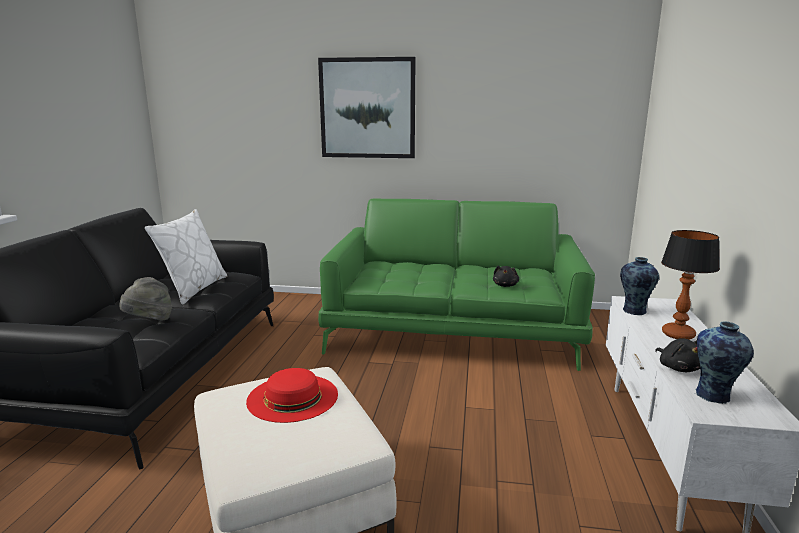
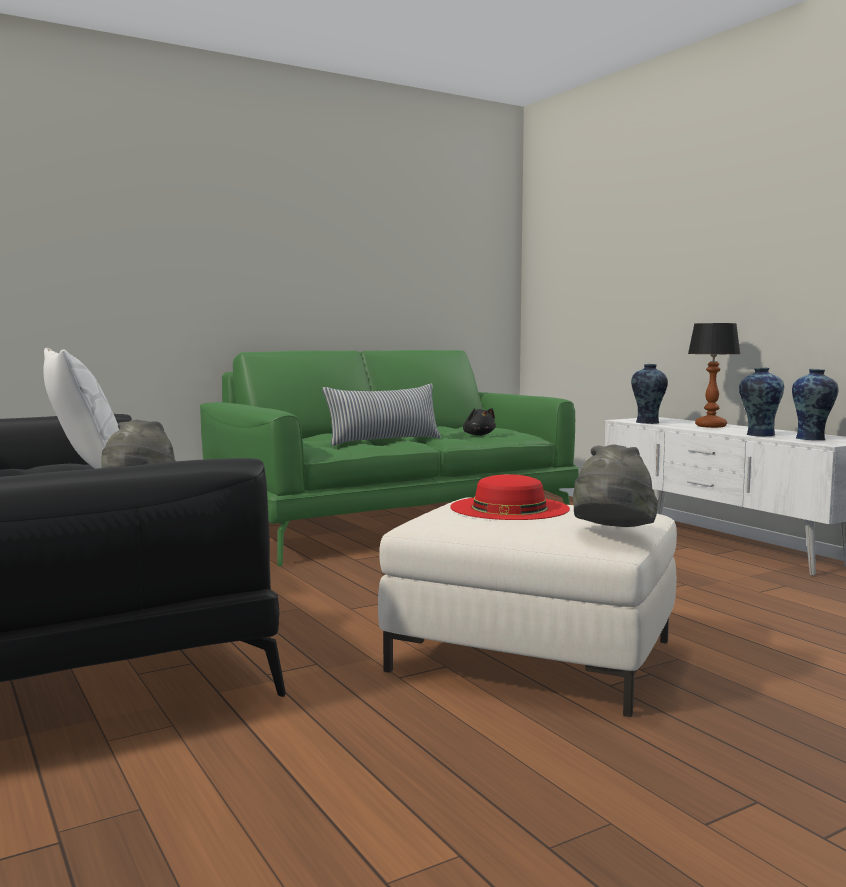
camera: 40 degrees left, 10 degrees down
(261, 462) = (612, 533): none -> grey hat
(367, 108) = (210, 225): picture -> none
(426, 279) = (384, 441): none -> pillow
(678, 368) = (759, 434): black plush toy -> vase

